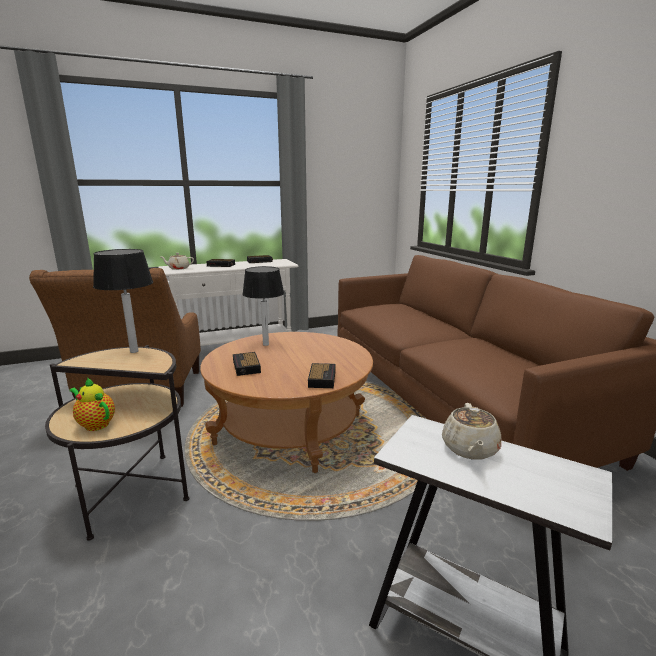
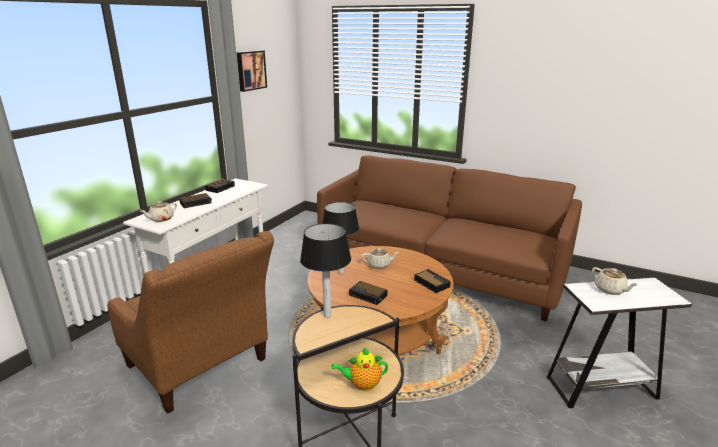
camera: 40 degrees left, 5 degrees up
(308, 350) = (379, 265): none -> beige teapot
(331, 163) = (250, 70): none -> picture

